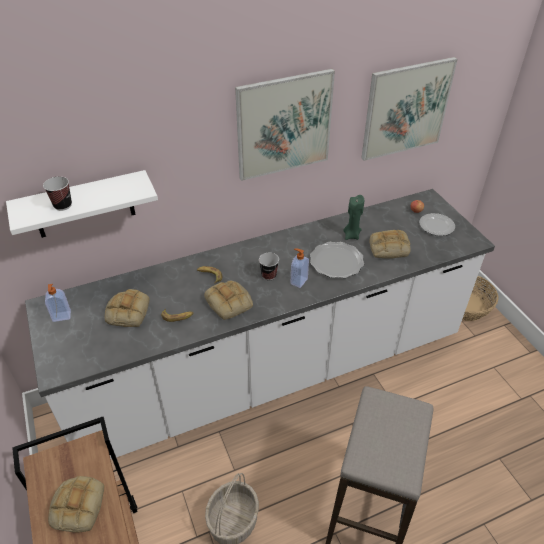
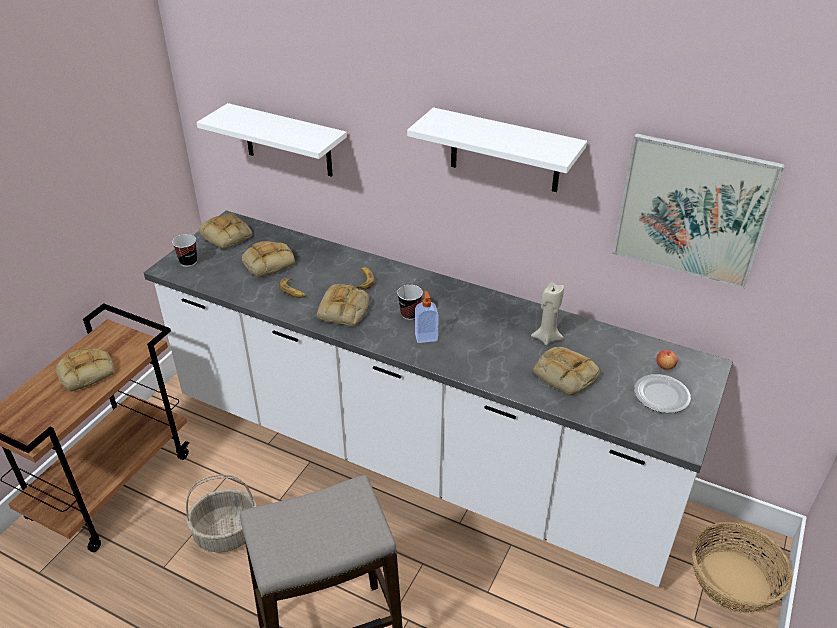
camera: 50 degrees right, 5 degrees down
(61, 316) = (227, 236): soap dispenser -> bread
(63, 205) = (250, 124): cup -> cup (188, 262)
(284, 125) = (505, 151): picture -> white shelf
(336, 262) = (488, 348): plate -> none
(351, 235) = (546, 338): green candle -> beige candle

